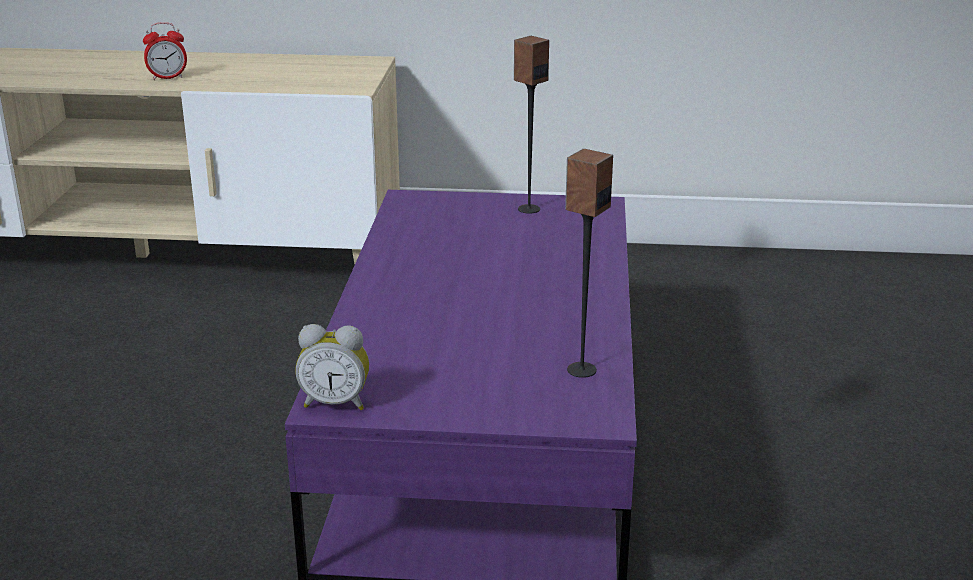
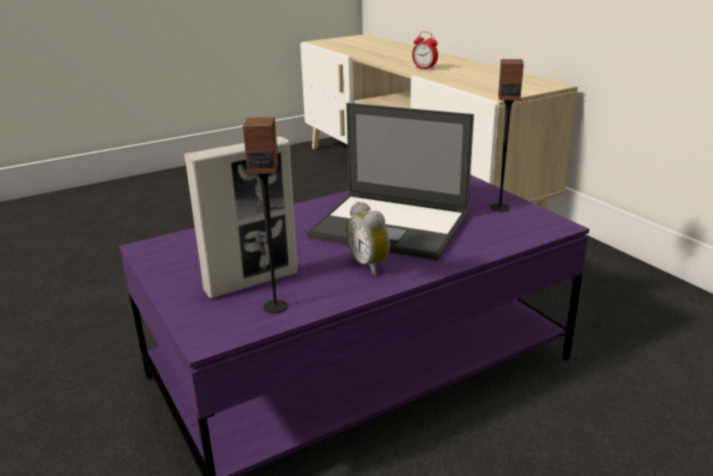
camera: 55 degrees right, 0 degrees up
(336, 403) = (153, 249): alarm clock -> alarm clock (370, 265)
(491, 265) = (392, 226): none -> laptop
(511, 367) = (252, 282): none -> picture frame

